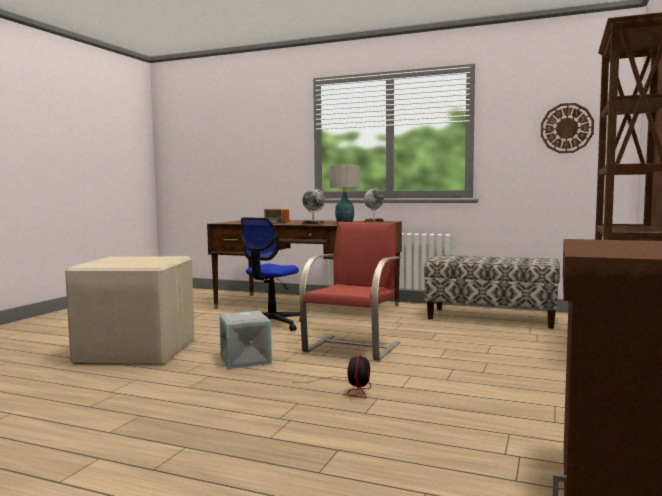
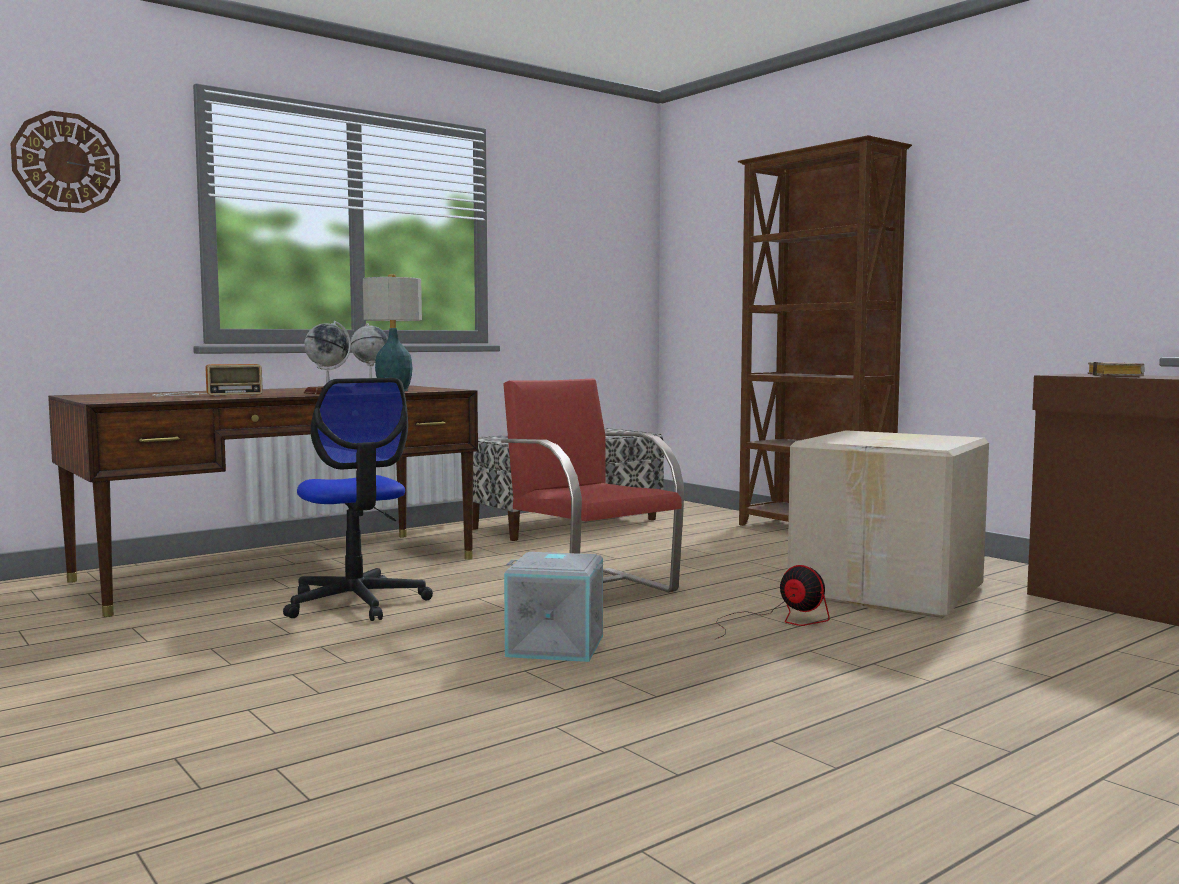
camera: 60 degrees left, 0 degrees up
(137, 352) = (345, 708): cardboard box -> cardboard box (889, 591)
(566, 128) = (594, 247): wall clock -> wall clock (66, 162)
(610, 245) = (1117, 375): none -> book

